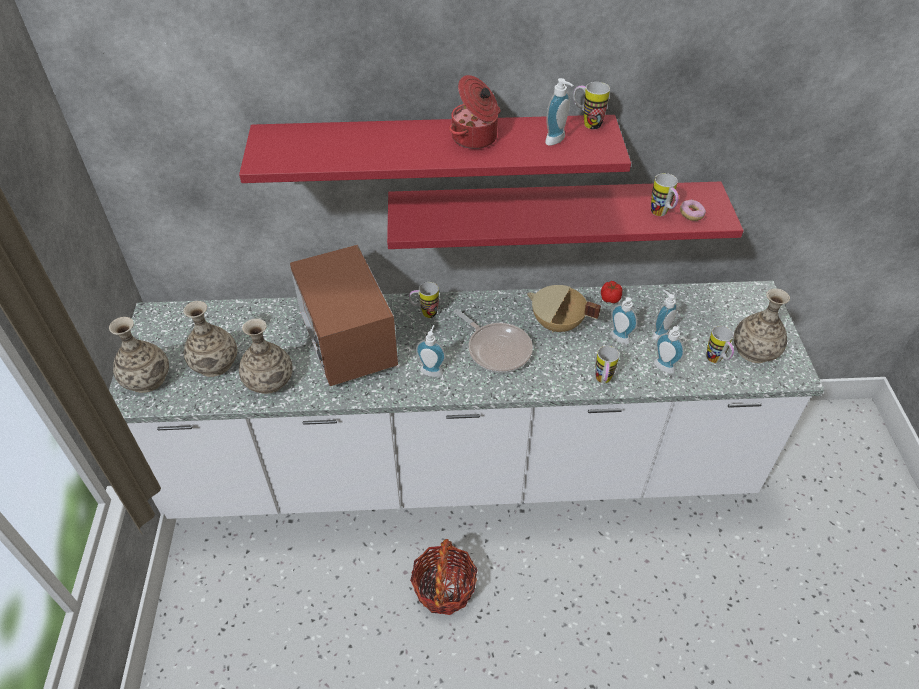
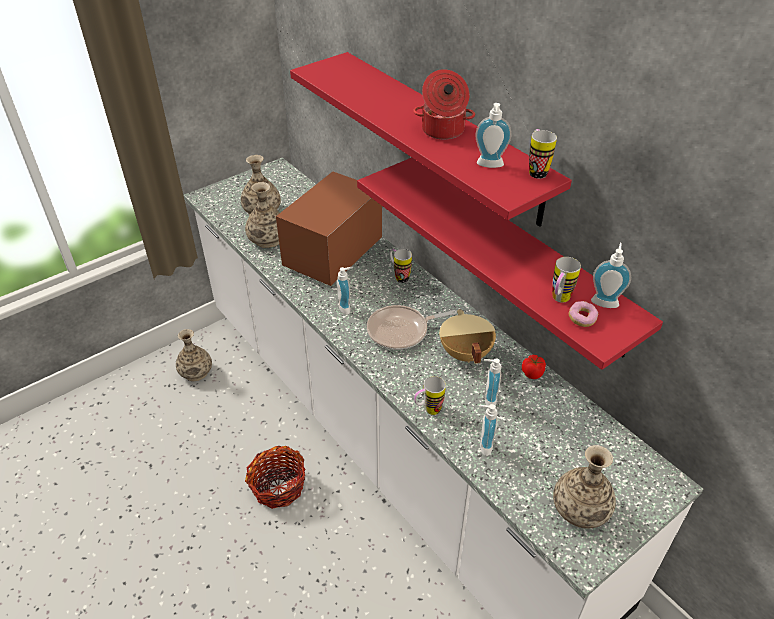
camera: 55 degrees right, 5 degrees down
(146, 379) = (226, 194): vase -> vase (196, 372)
(496, 349) = (401, 331): frying pan -> frying pan turned 60 degrees clockwise
(658, 333) = (524, 424): soap dispenser -> soap dispenser (605, 301)
(716, 361) = (533, 483): mug -> none

